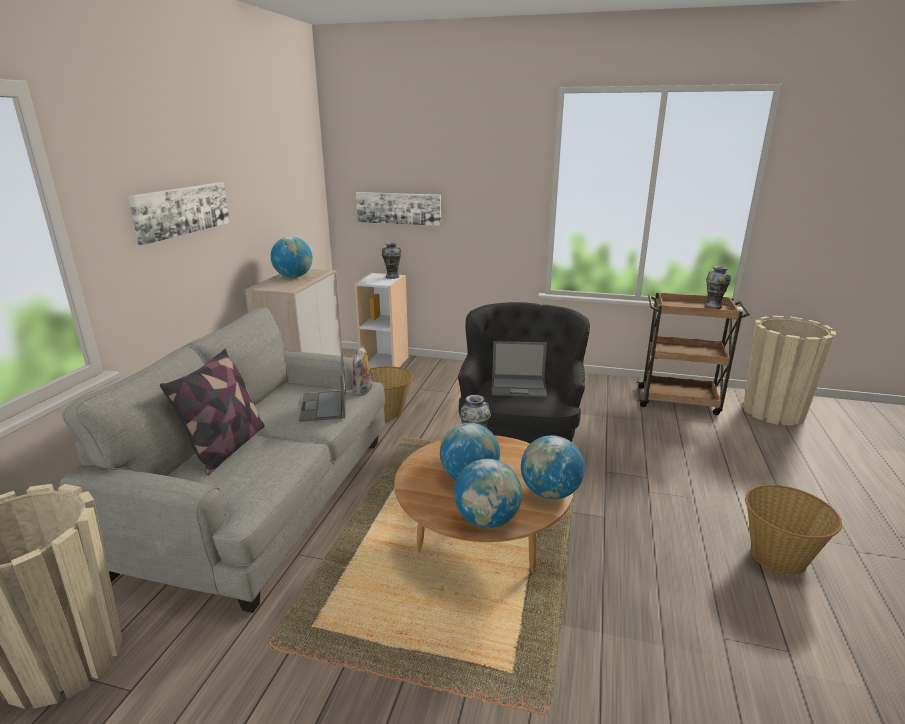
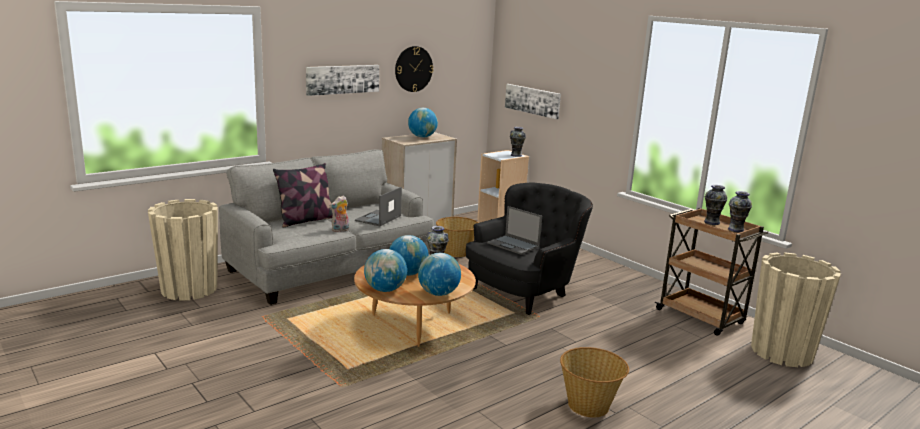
camera: 35 degrees right, 5 degrees down
(258, 184) = (413, 69): none -> wall clock
(364, 391) = (412, 219): plush toy -> plush toy (340, 230)
(684, 304) = (712, 222): none -> vase

